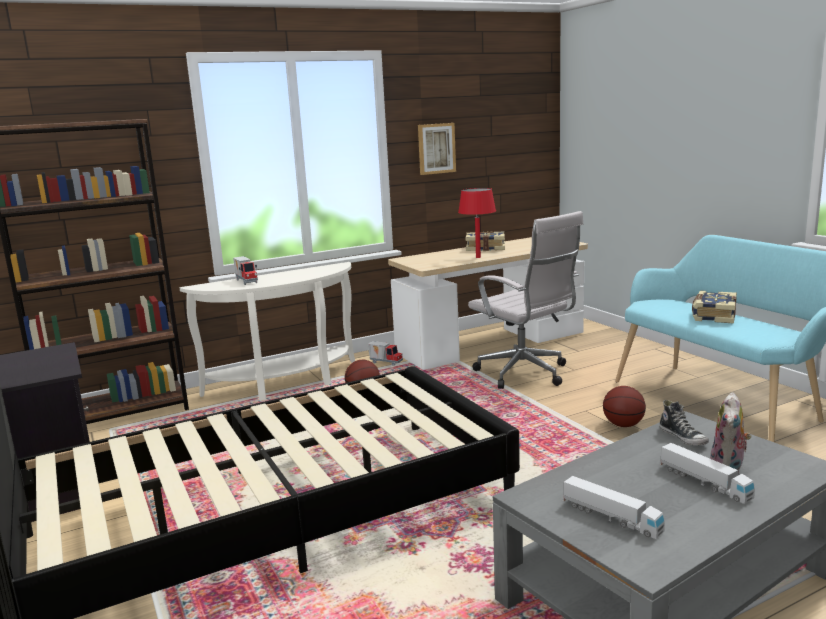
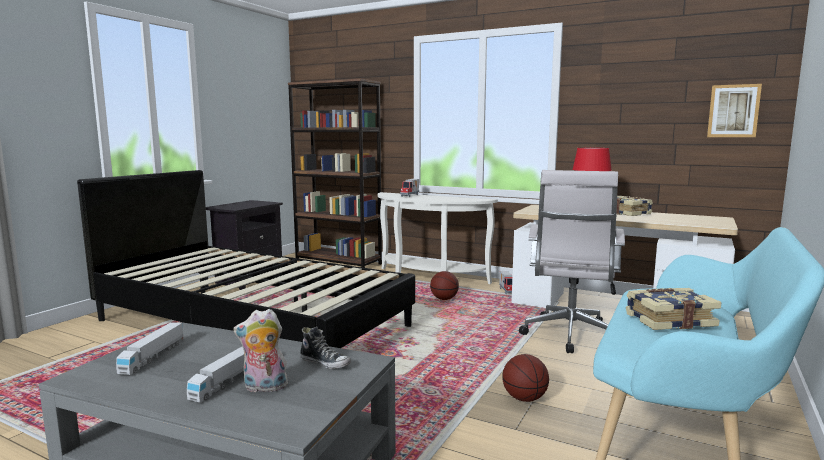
camera: 55 degrees right, 5 degrees down
(436, 148) = (611, 112): picture -> picture (733, 111)
(683, 437) = (325, 363): shoe -> shoe turned 90 degrees counterclockwise

